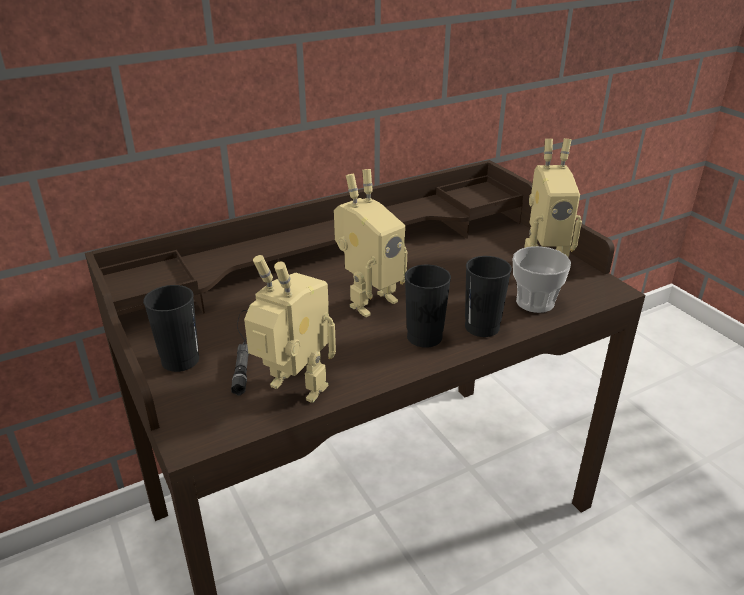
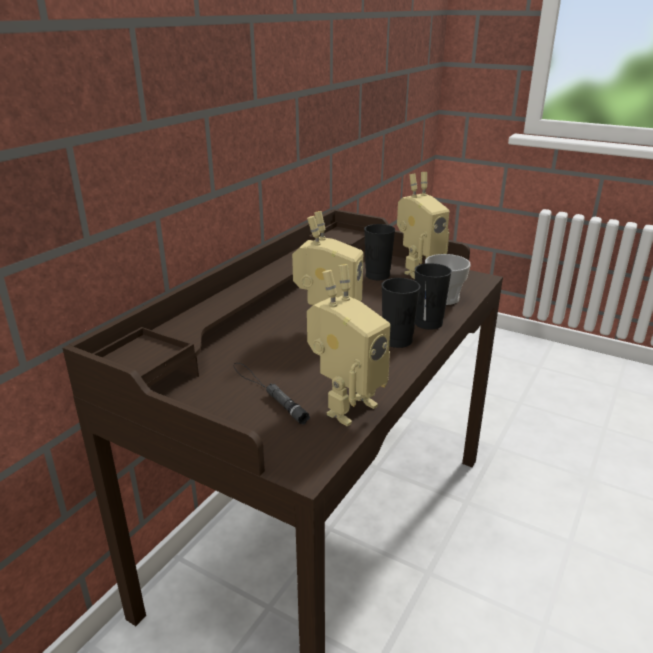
camera: 30 degrees left, 5 degrees down
(180, 360) = (221, 416): black cup -> black cup (377, 275)
(293, 391) = (345, 406): toy robot -> toy robot turned 135 degrees clockwise

